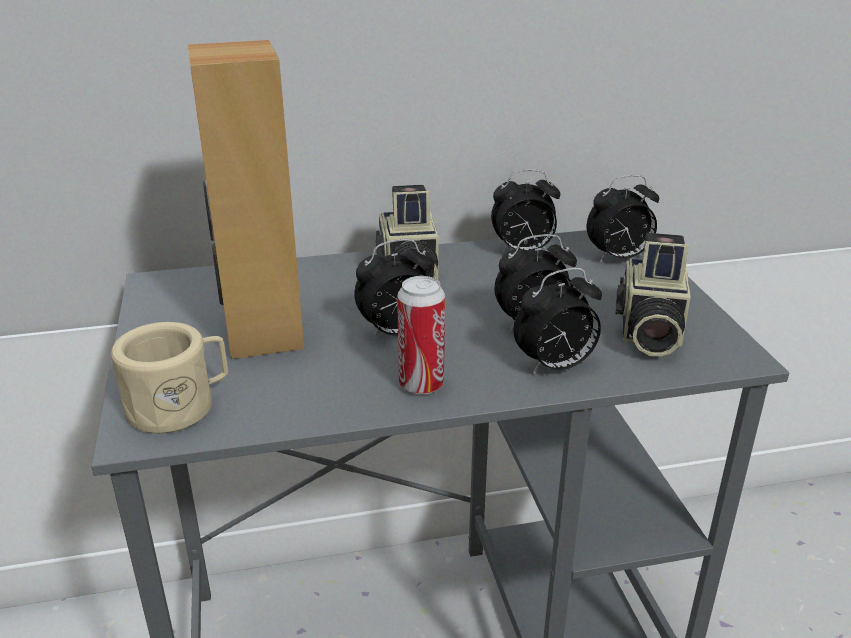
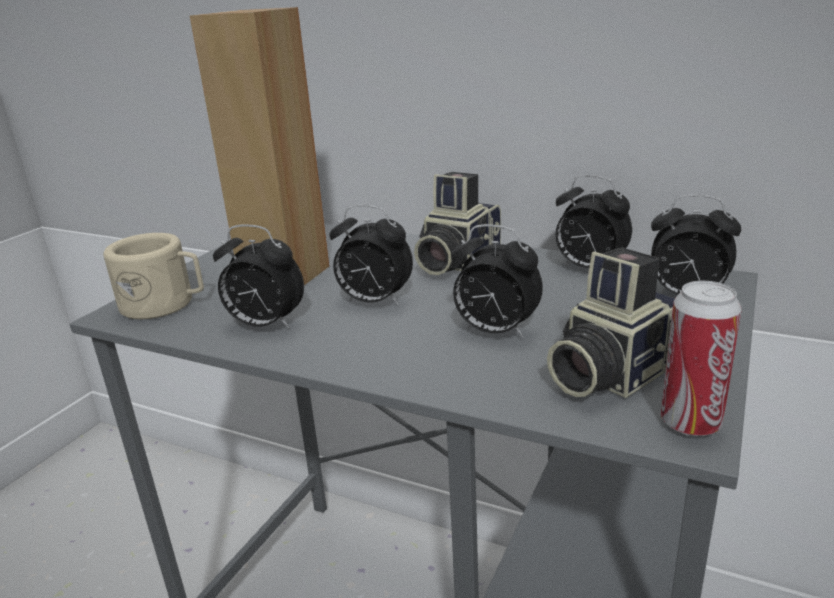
camera: 40 degrees right, 5 degrees down
(421, 385) = (328, 345): can -> can (690, 423)
(554, 367) = (461, 371): alarm clock -> alarm clock (265, 325)

